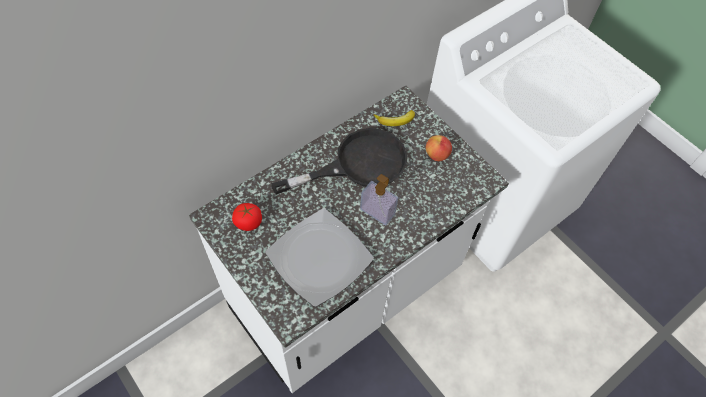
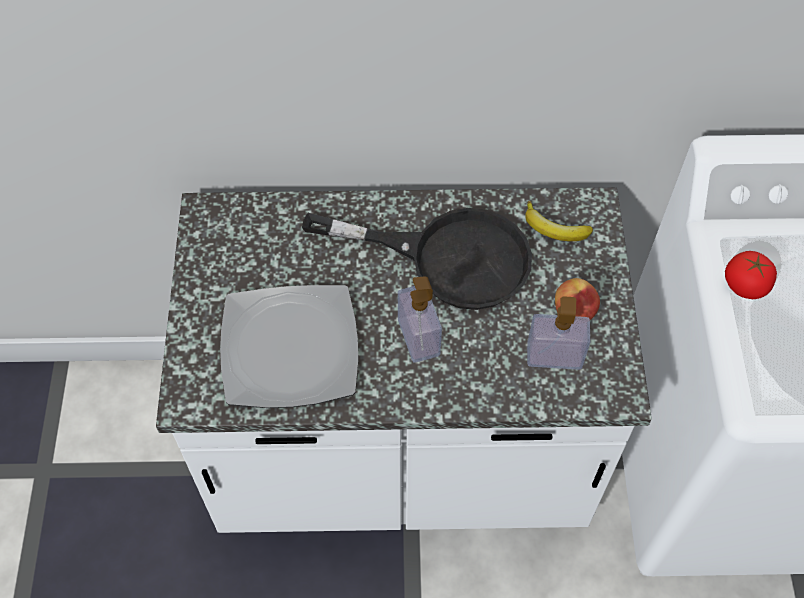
camera: 40 degrees right, 0 degrees up
(248, 222) = (242, 246): tomato -> tomato (745, 285)
(445, 180) = (554, 356): none -> soap dispenser

